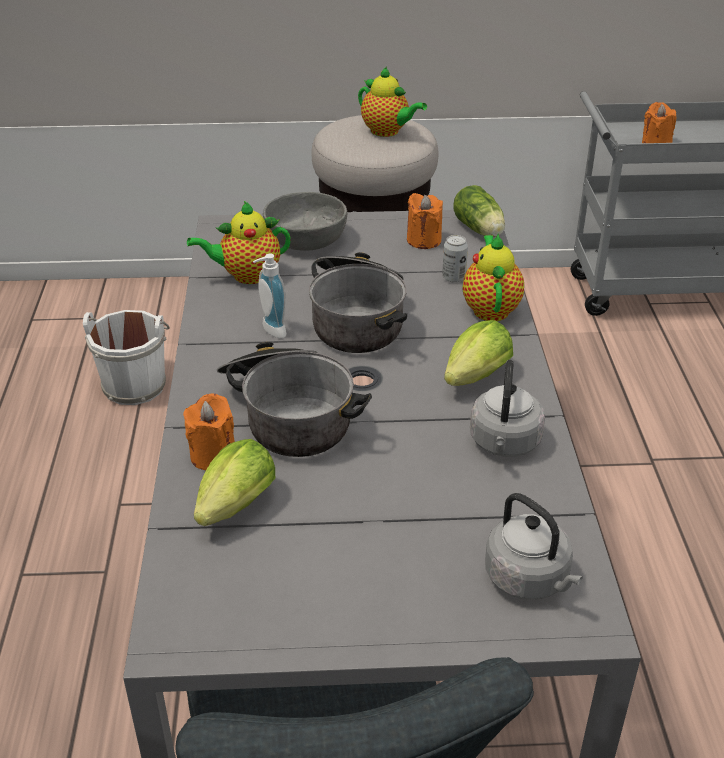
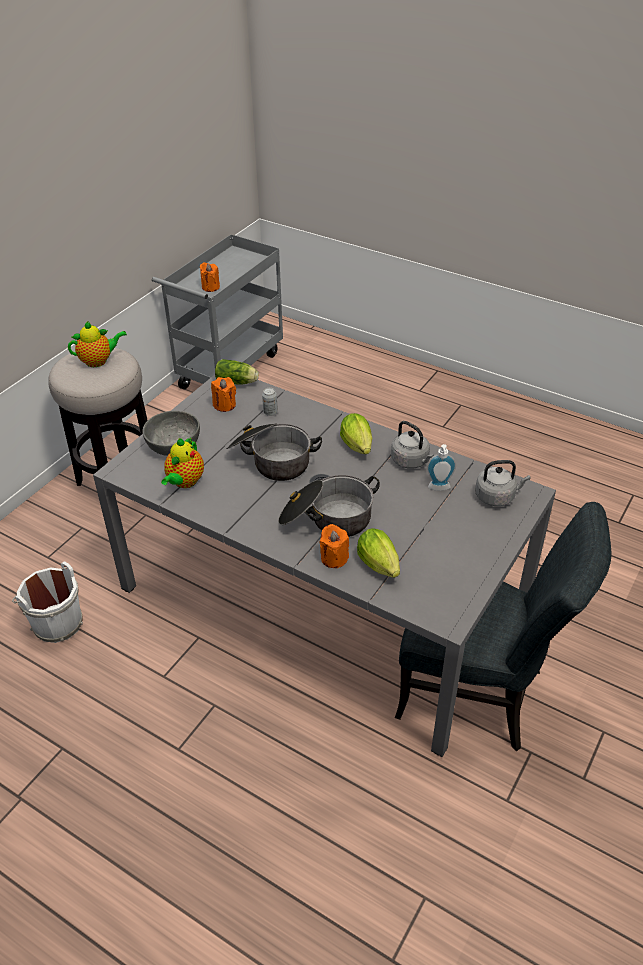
camera: 55 degrees left, 5 degrees up
(270, 331) = (249, 495): soap dispenser -> soap dispenser (439, 489)
(490, 308) = (309, 414): teapot -> none

